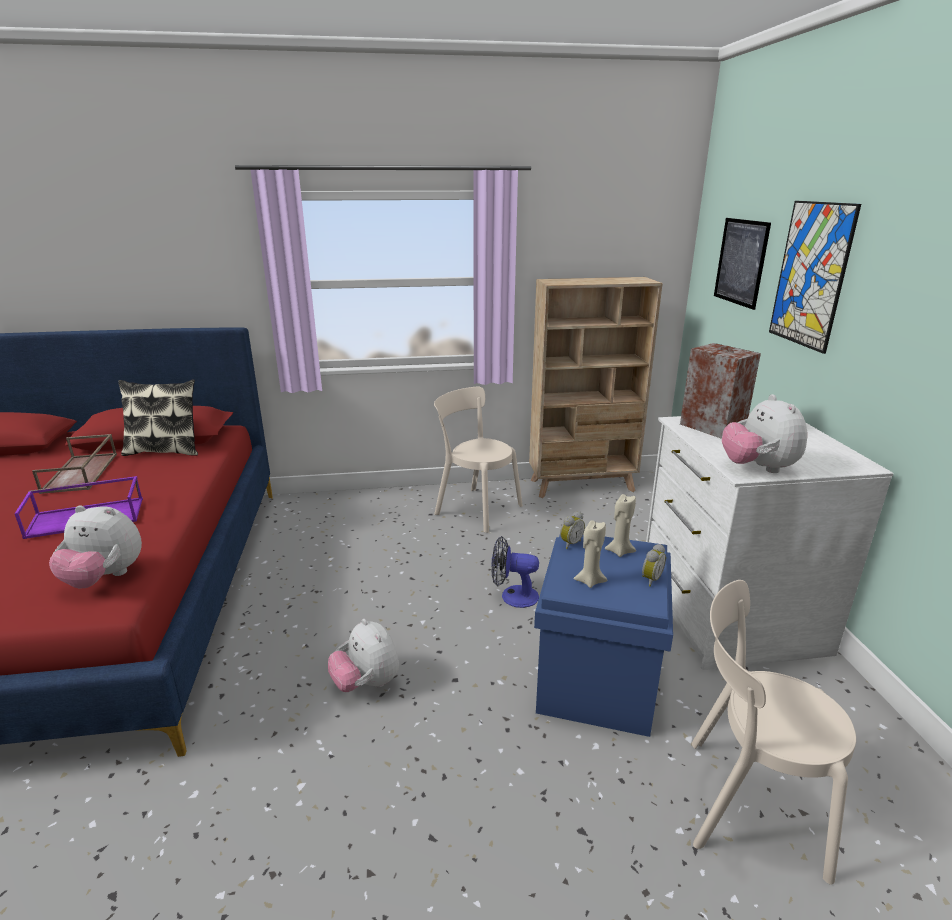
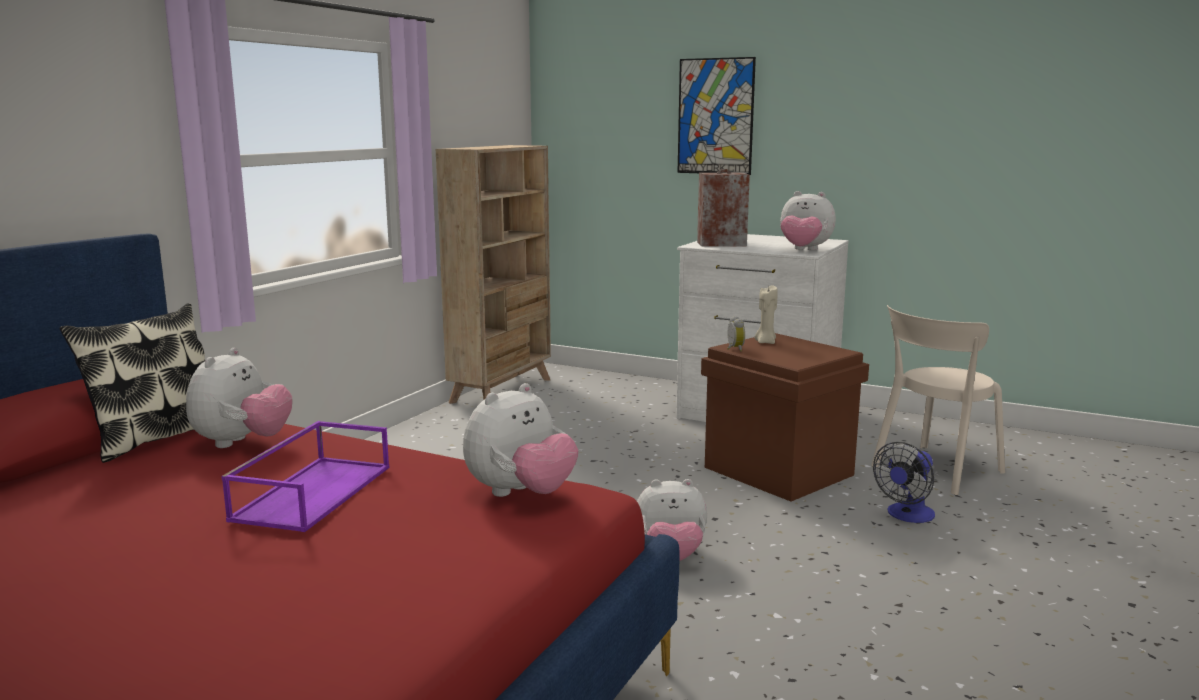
camera: 55 degrees left, 10 degrees down
(81, 473) = (114, 489): brown tray -> none
(168, 470) = (242, 443): none -> plush toy
(475, 508) = (453, 438): beige chair -> none
(513, 596) = (630, 466): fan -> fan (907, 516)
(589, 581) = (794, 356): beige candle -> none
(596, 678) = (776, 471): blue storage box -> brown storage box
(650, 579) = (813, 345): alarm clock -> none
(741, 262) = (617, 119): picture -> none

